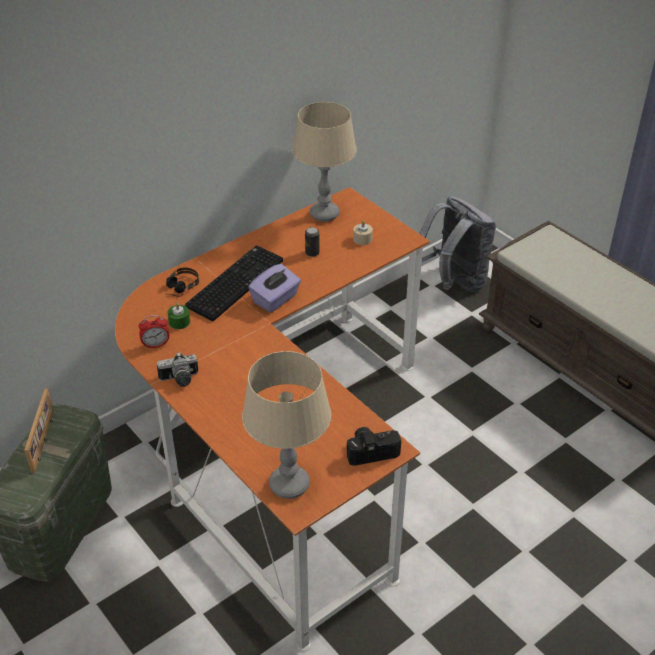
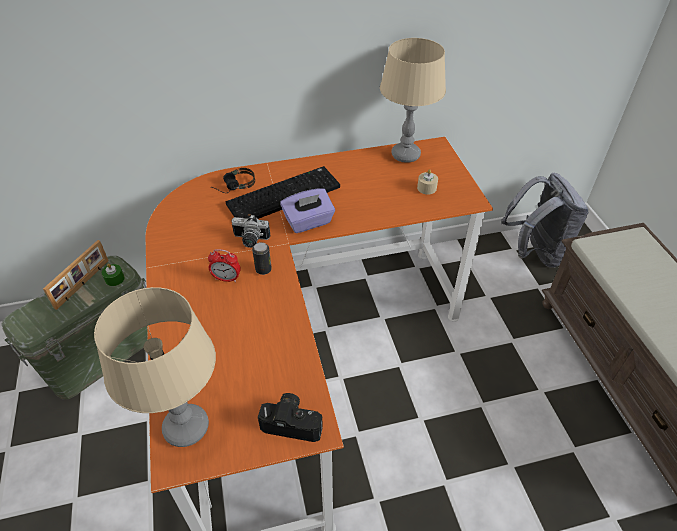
camera: 25 degrees right, 5 degrees up
(156, 345) = (177, 232): alarm clock -> alarm clock (227, 278)
(179, 322) = (212, 216): green candle -> green candle (115, 279)
(180, 380) = (171, 272): camera -> camera (250, 240)
(312, 253) = (371, 188): can -> can (263, 269)

